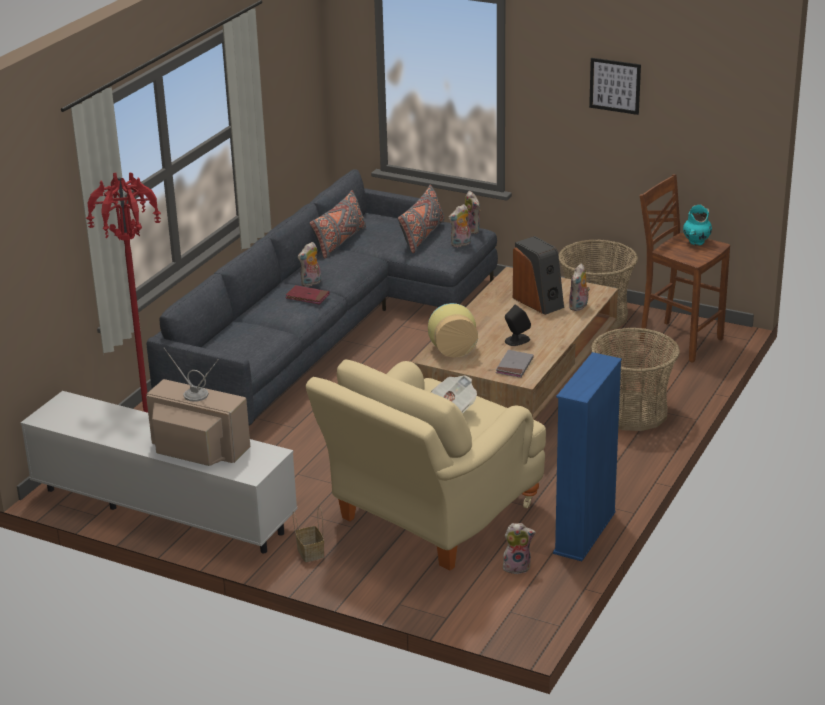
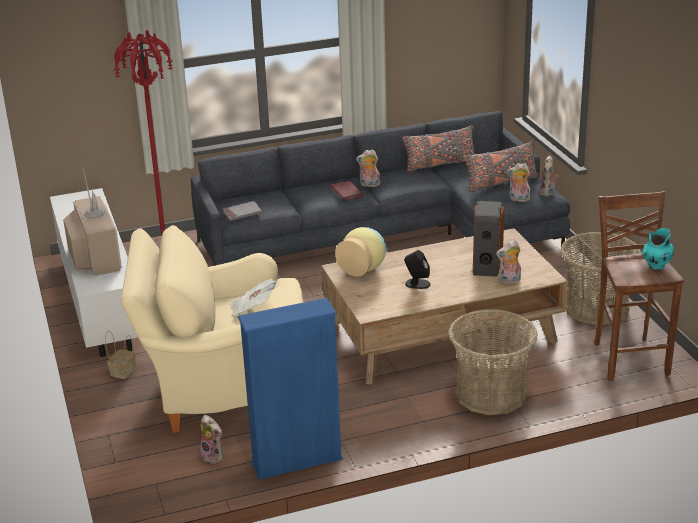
camera: 45 degrees right, 0 degrees up
(514, 366) = (380, 301): grey book -> grey book (242, 213)
(615, 85) = (649, 87): picture -> none

